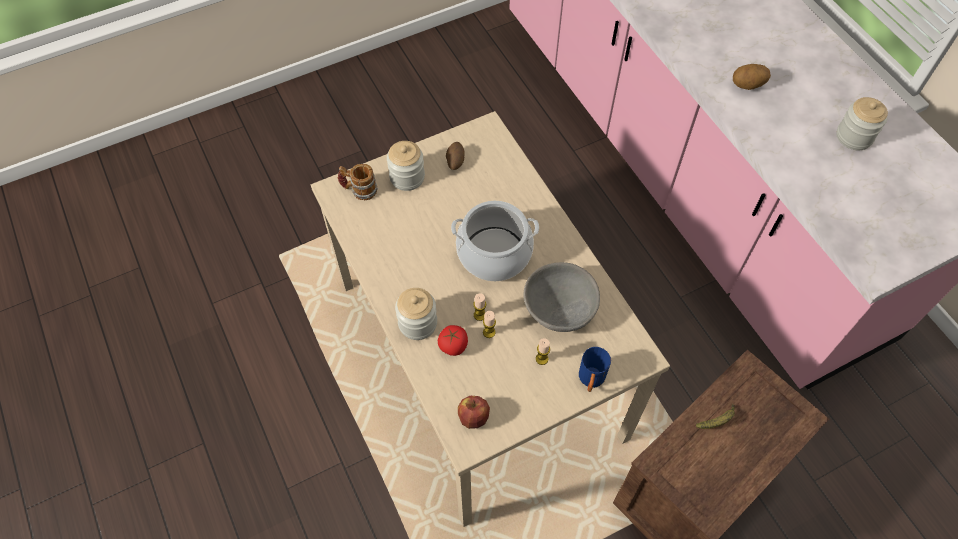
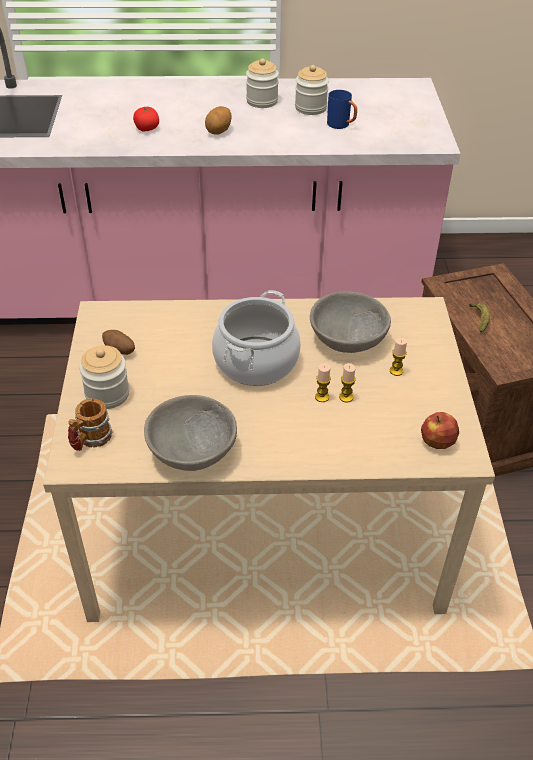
camera: 65 degrees left, 15 degrees down
(380, 254) = (193, 451): none -> grey bowl
(417, 323) = (303, 448): jar -> jar (262, 101)
(453, 345) = (346, 429): tomato -> tomato (147, 129)
(591, 380) = (435, 347): blue mug -> blue mug (341, 125)

